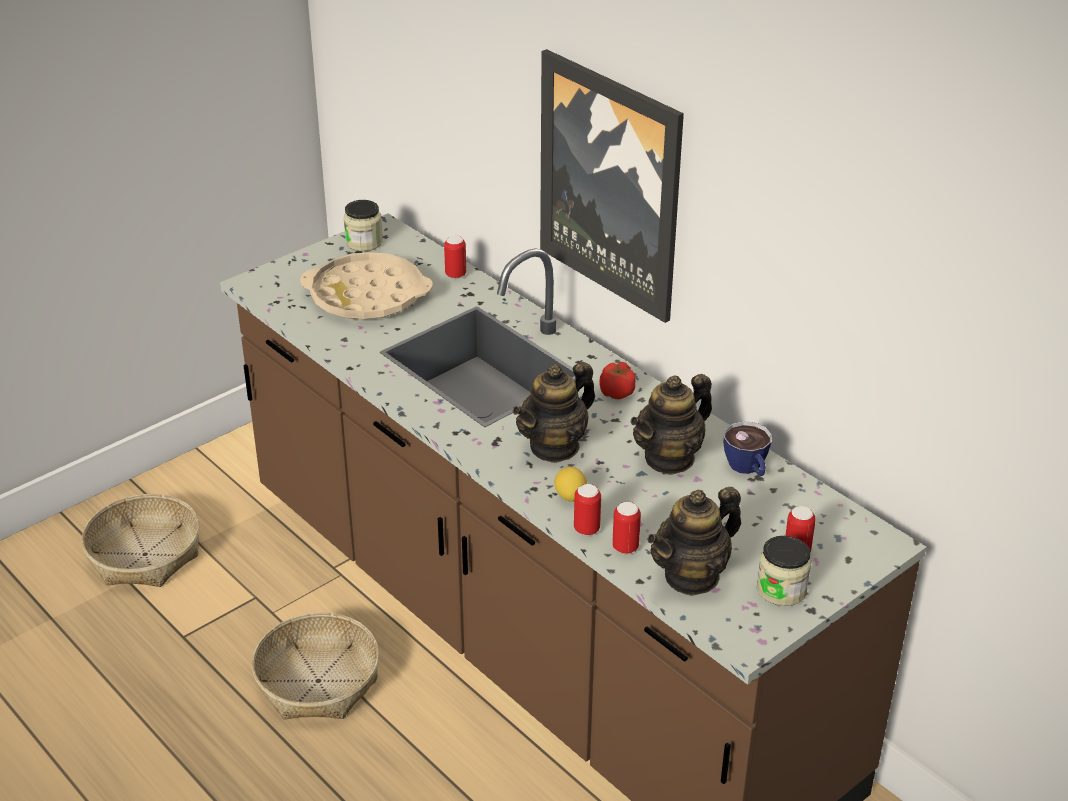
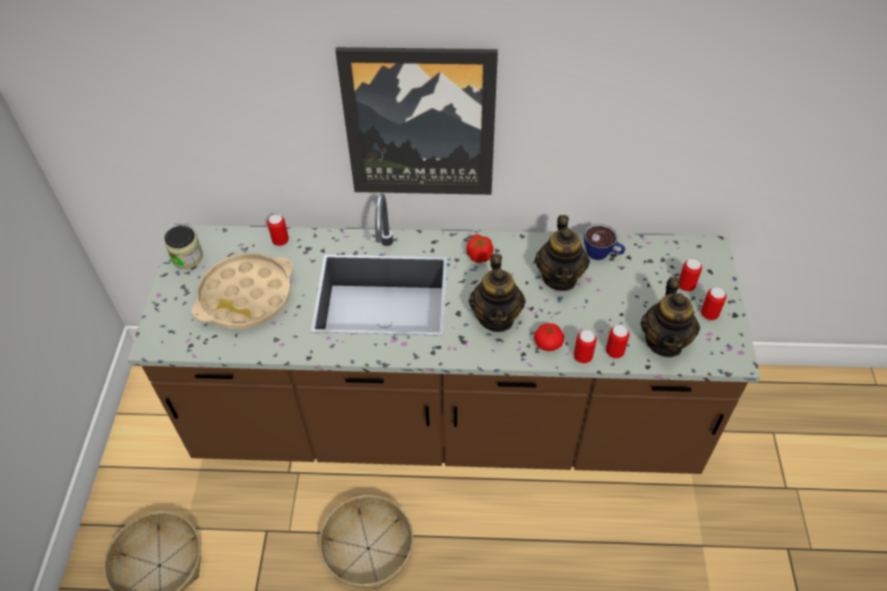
camera: 45 degrees left, 15 degrees up
(570, 497) = (548, 343): lemon -> tomato
(781, 589) = (709, 314): jar -> can

